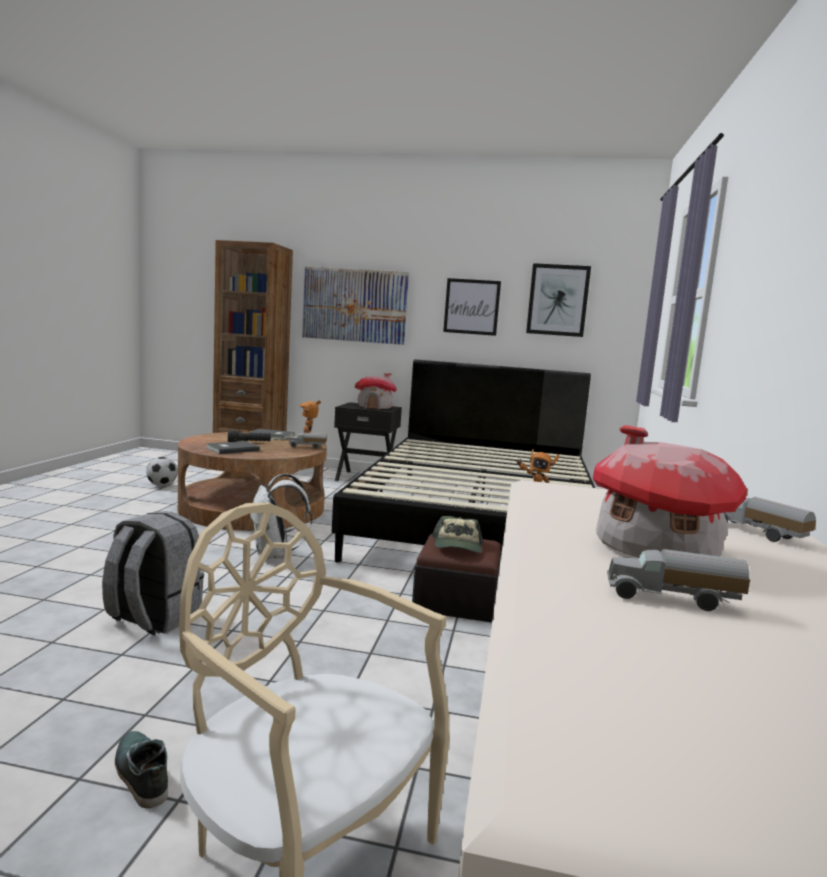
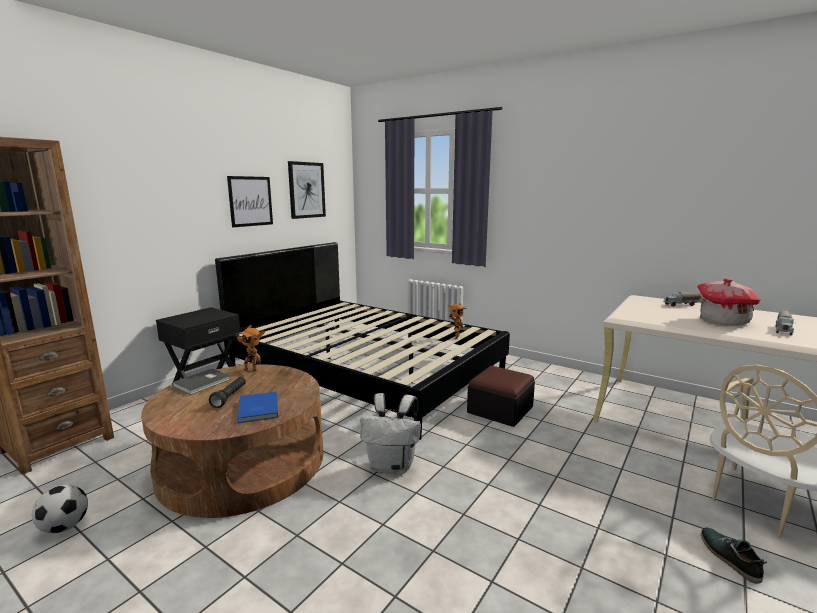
camera: 65 degrees left, 5 degrees up
(140, 774) = (728, 557): shoe -> shoe turned 90 degrees clockwise
(153, 618) = (515, 547): grey backpack -> none
(231, 449) = (257, 409): grey book -> blue book
(307, 447) = (276, 373): toy truck -> none
(354, 305) = (136, 211): picture -> none
(375, 407) = (205, 315): toy house -> none
(457, 546) = (504, 377): cap -> none

